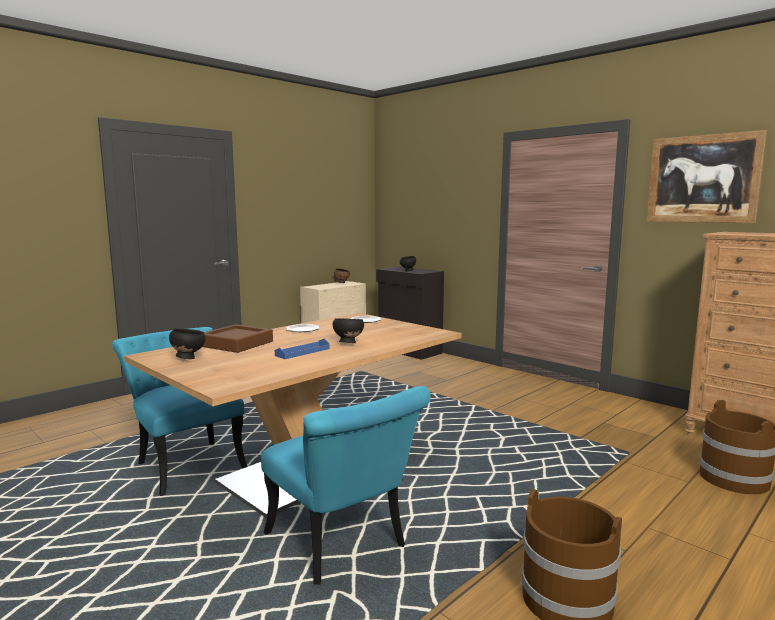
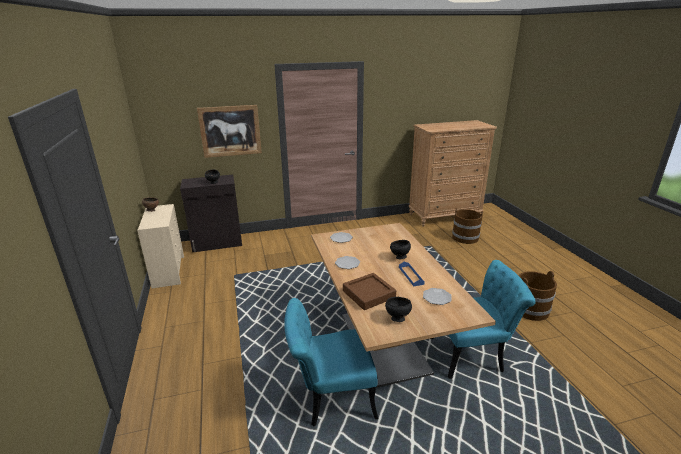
camera: 60 degrees left, 15 degrees up
(255, 367) = (437, 297): none -> plate
(702, 179) = (402, 97): picture -> picture (230, 131)

